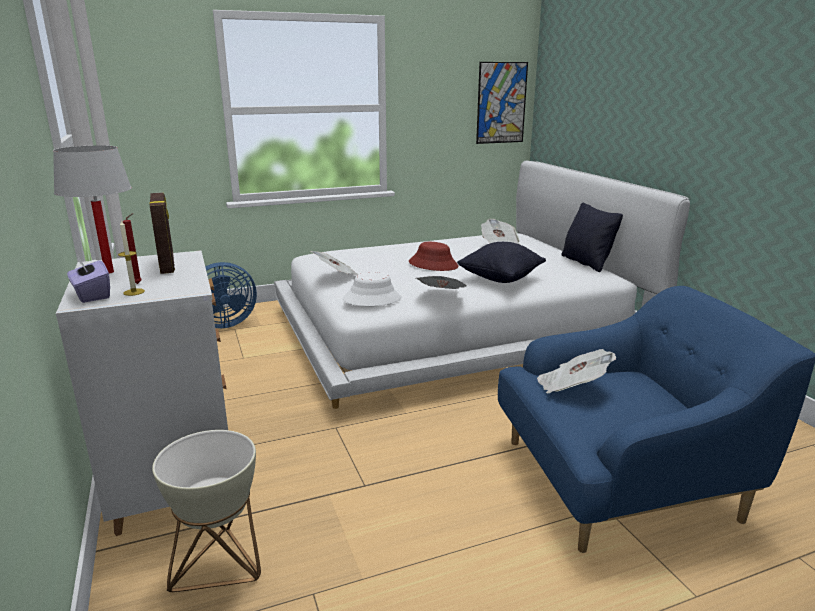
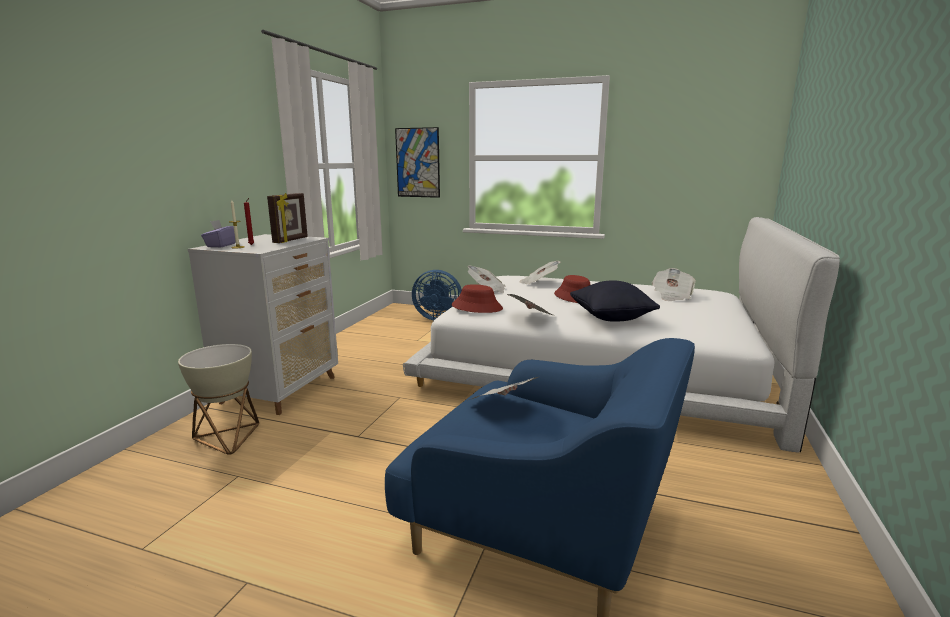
camera: 40 degrees right, 5 degrees down
(109, 272) = (259, 239): white table lamp -> none
(369, 256) = (539, 283): none -> newspaper
(372, 299) = (477, 307): white hat -> red hat
(501, 103) = (737, 155): picture -> picture (417, 163)
(586, 263) = (740, 326): black pillow -> none

